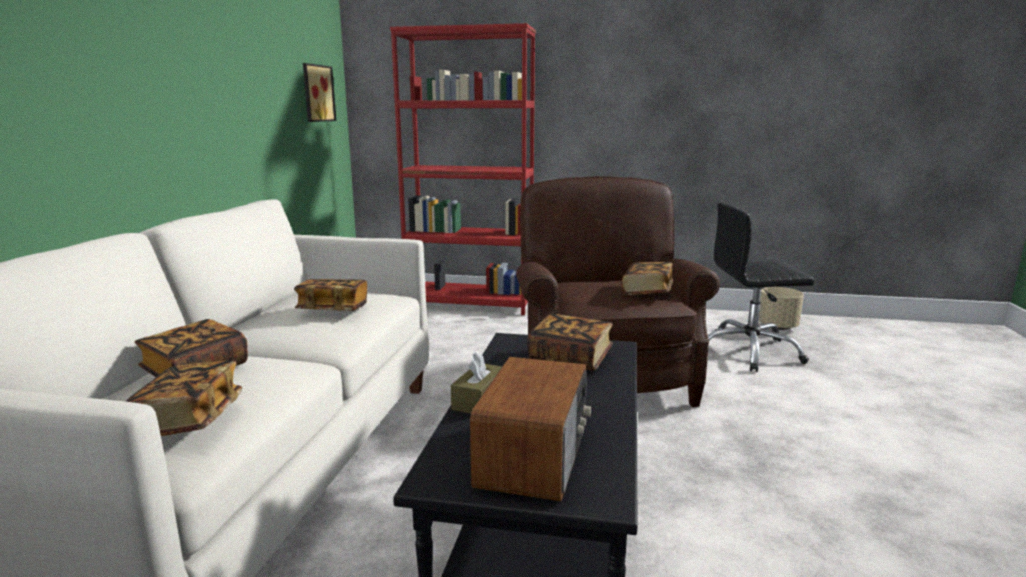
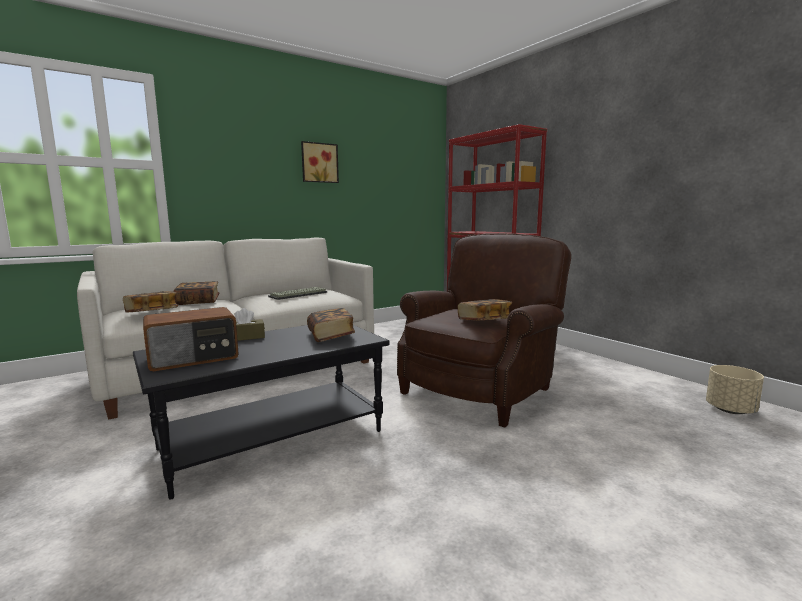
camera: 45 degrees right, 5 degrees down
(316, 93) = (412, 184): picture -> picture (319, 163)
(333, 310) = (298, 295): book -> keyboard
(749, 352) = (644, 415): black office chair -> none

